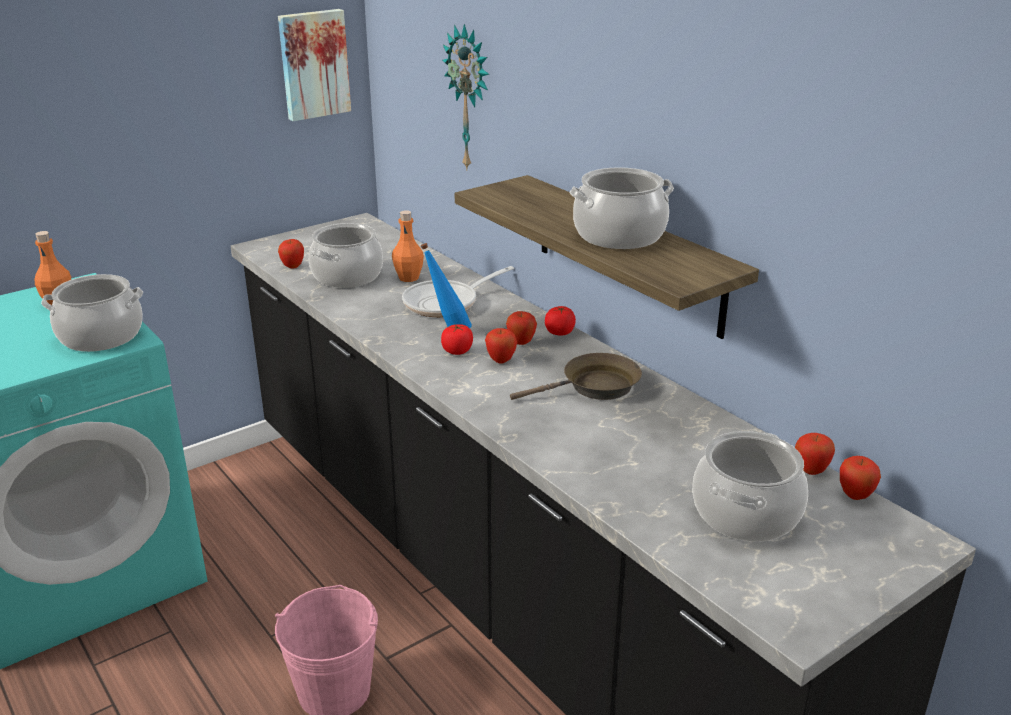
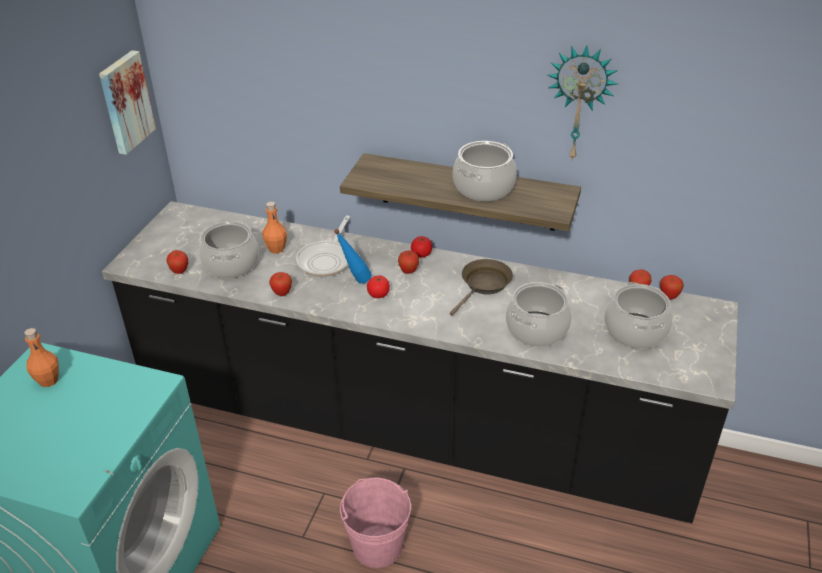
camera: 35 degrees left, 10 degrees up
(101, 336) = (128, 392): cooking pot -> cooking pot (537, 329)
(470, 99) = (294, 105): wall clock -> wall clock (579, 103)
(501, 360) = (412, 290): apple -> apple (282, 293)

